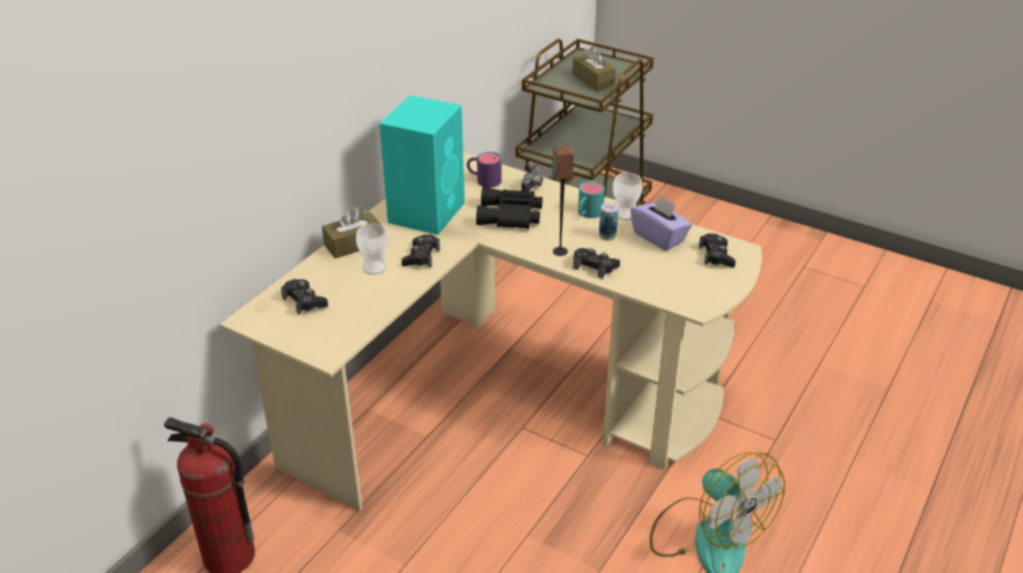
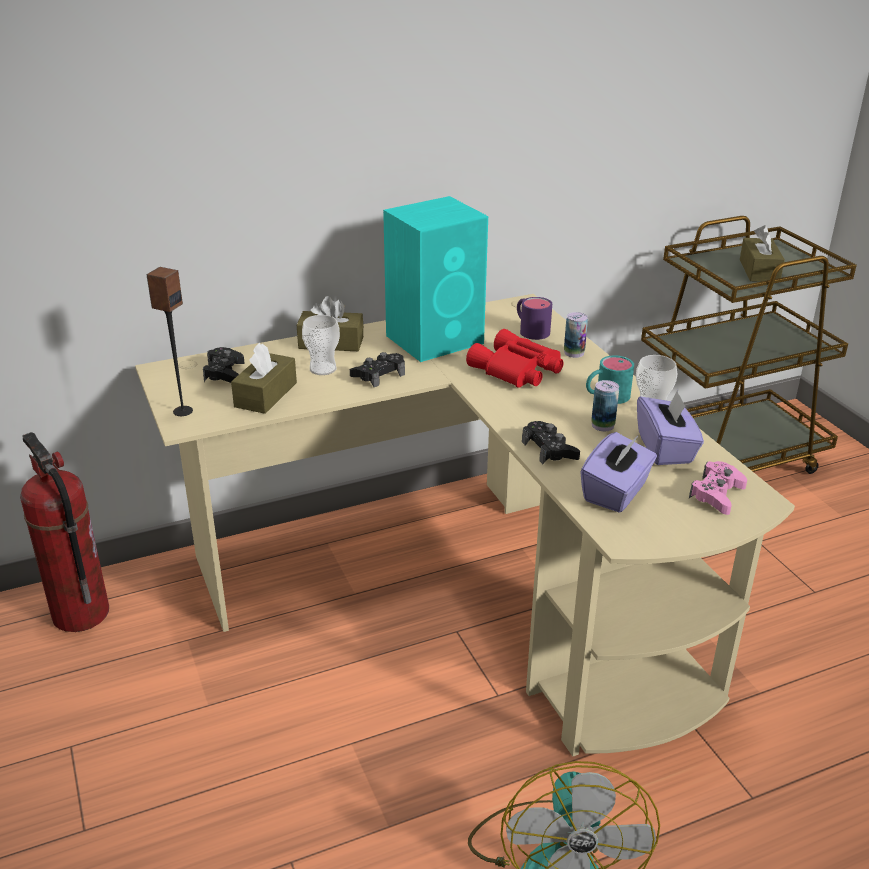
camera: 35 degrees right, 5 degrees down
(359, 305) = (266, 395): none -> brown tissue box
(510, 216) = (516, 371): black binoculars -> red binoculars
(532, 188) = (574, 353): camera -> can
(559, 251) = (528, 421): speaker -> speaker (182, 411)
(663, 279) = (616, 492): none -> purple tissue box
(716, 256) = (716, 494): black game controller -> pink game controller

